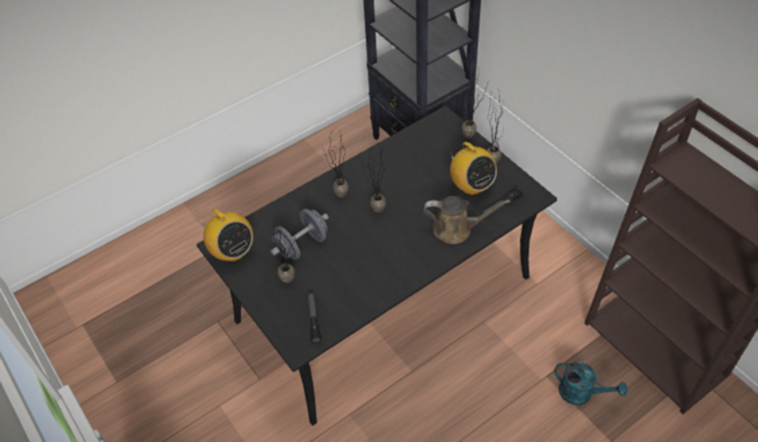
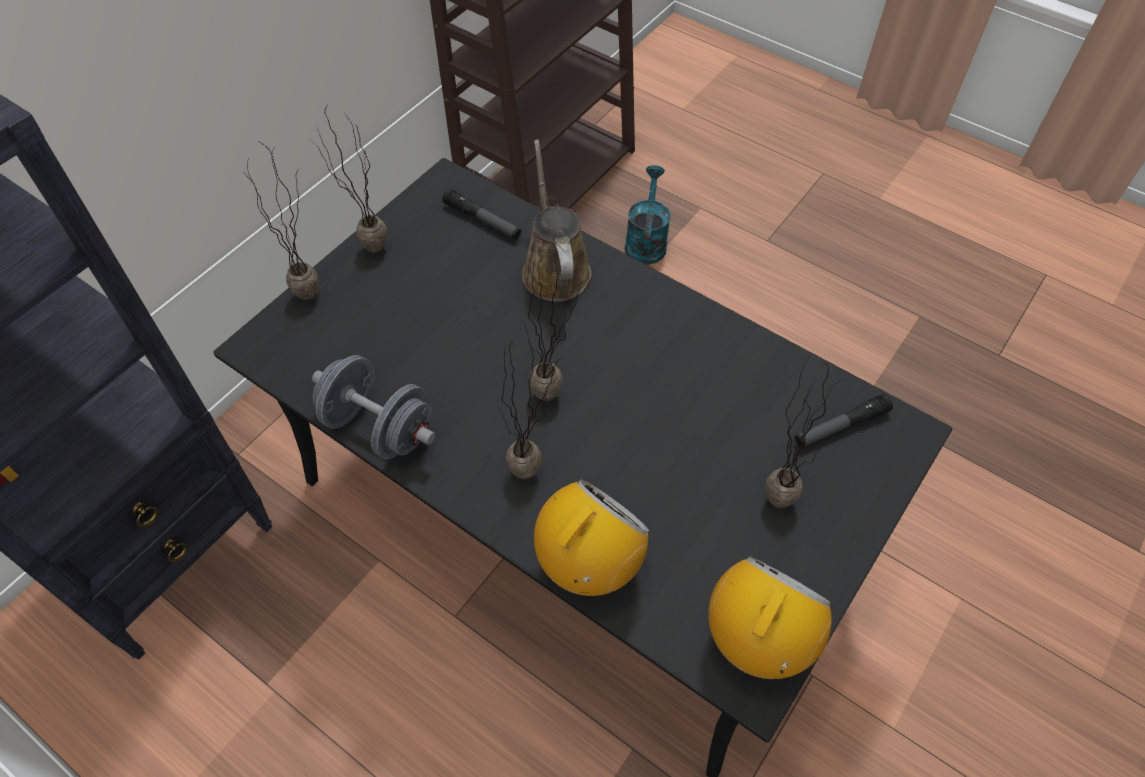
camera: 110 degrees left, 5 degrees up
(302, 245) = (684, 503): grey dumbbell -> grey dumbbell (379, 427)
(471, 186) = (444, 266): radio -> radio (589, 563)

